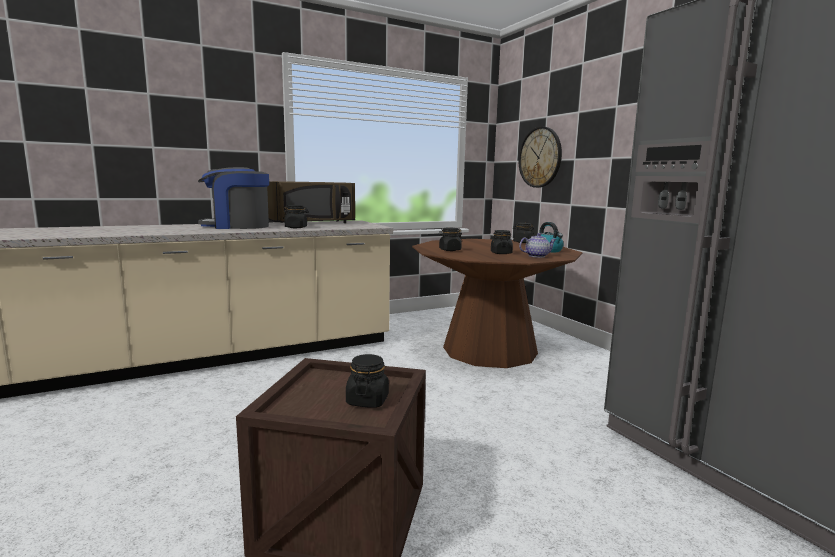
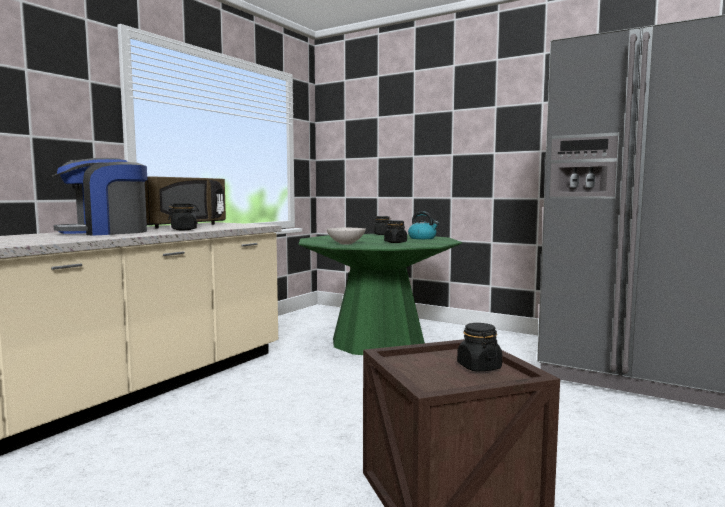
camera: 30 degrees left, 5 degrees down
(449, 250) = (346, 243): black jar -> white bowl
(489, 350) = (377, 342): brown dining table -> green dining table
(537, 256) = (429, 242): teapot -> none
(540, 157) = (374, 155): wall clock -> none

